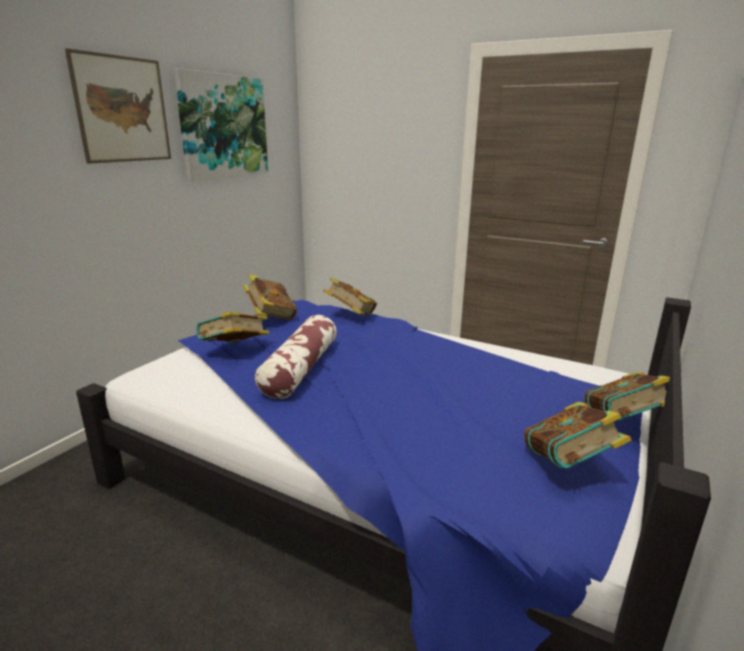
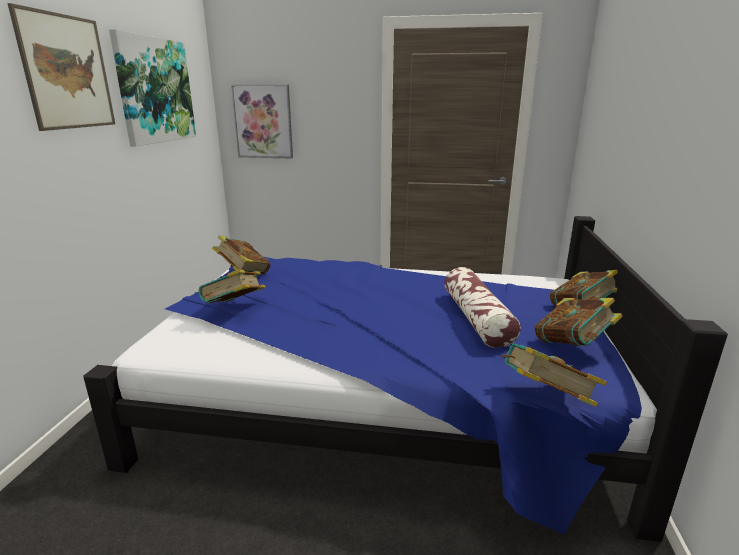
camera: 20 degrees left, 0 degrees up
(300, 369) = (311, 314): pillow -> pillow (477, 319)
(342, 160) = (263, 122): none -> picture
(351, 316) = (316, 264): book -> book (544, 400)

